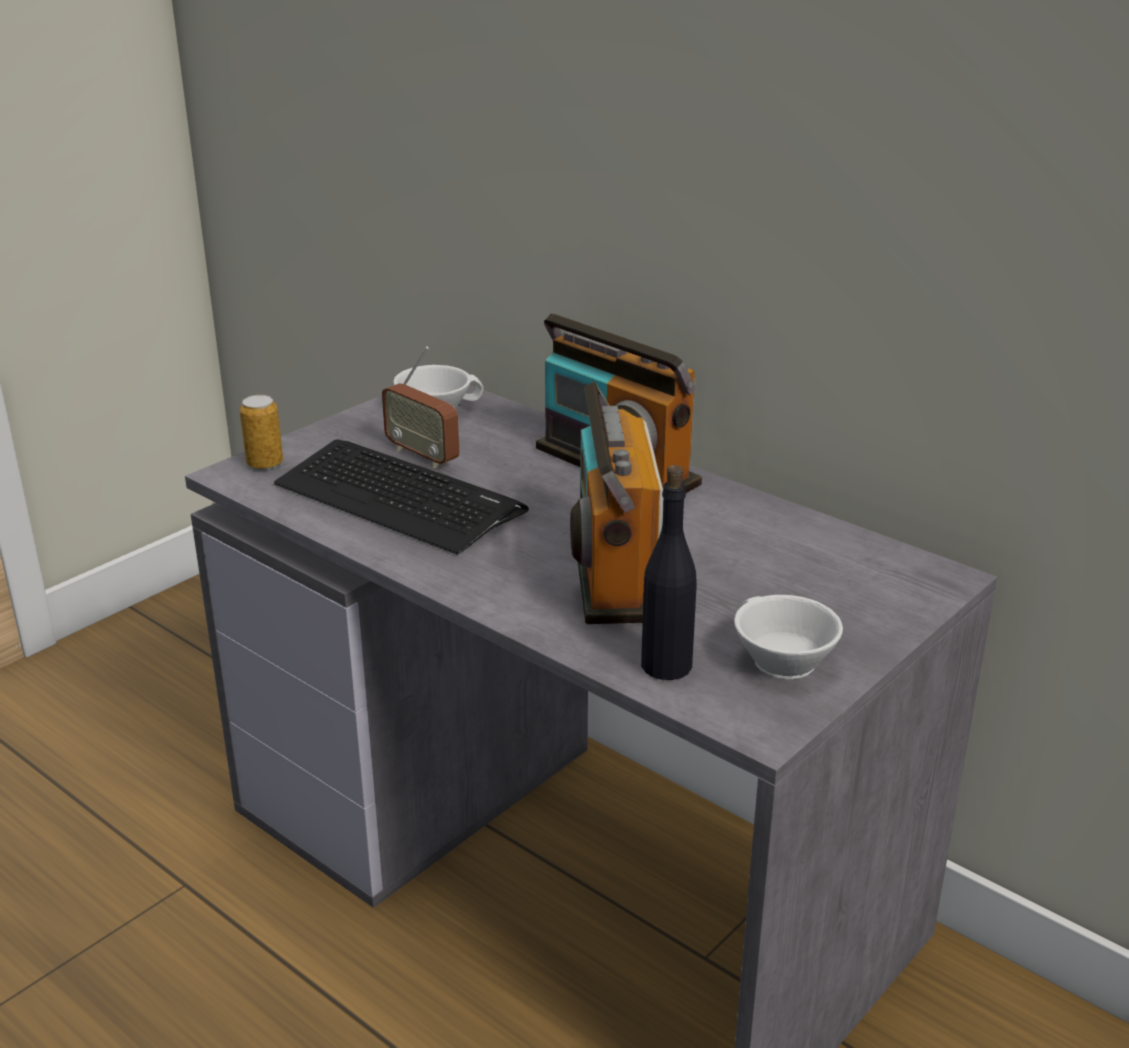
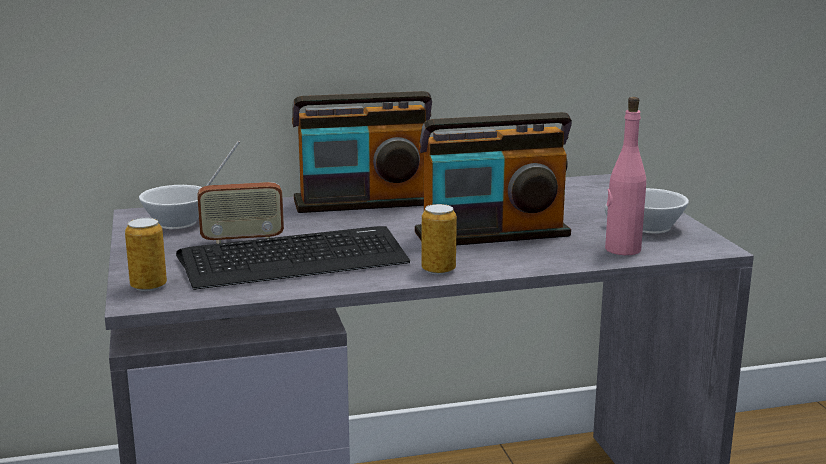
camera: 55 degrees left, 10 degrees down
(458, 576) = (438, 270): none -> can
(609, 569) = (492, 234): radio -> radio turned 45 degrees counterclockwise
(665, 665) = (622, 249): black bottle -> pink bottle

